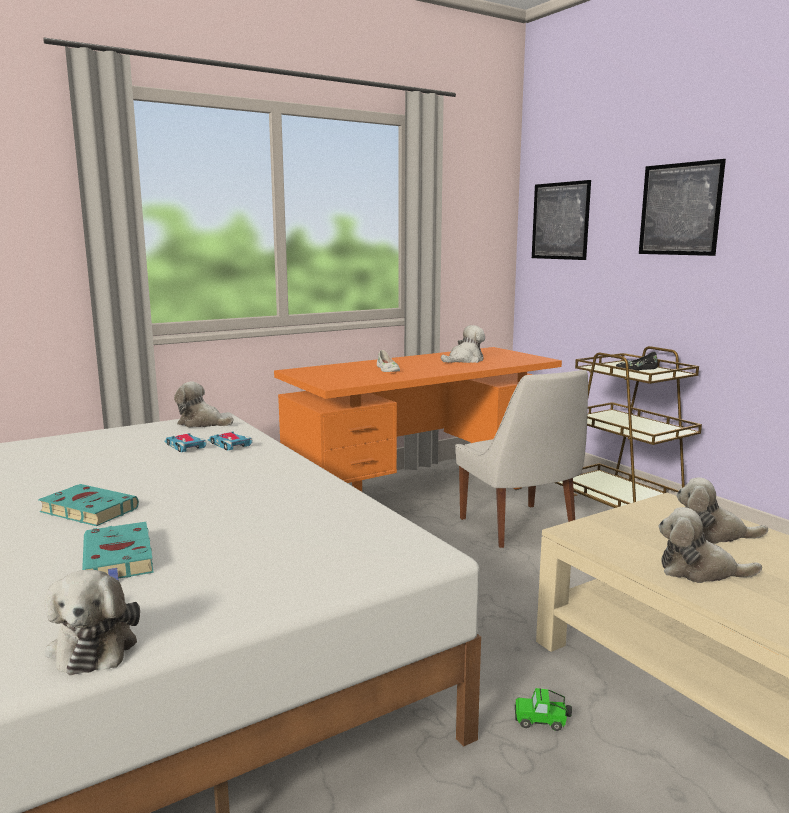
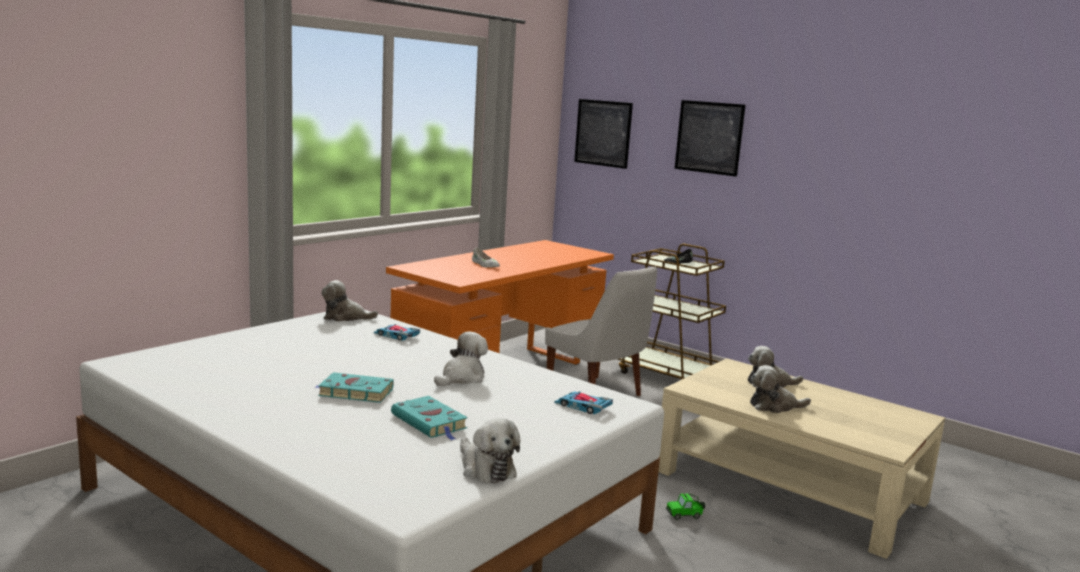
camera: 20 degrees left, 0 degrees up
(185, 446) = (360, 338): toy car -> toy car (582, 406)
(465, 360) = (537, 255): plush toy -> plush toy (462, 378)

